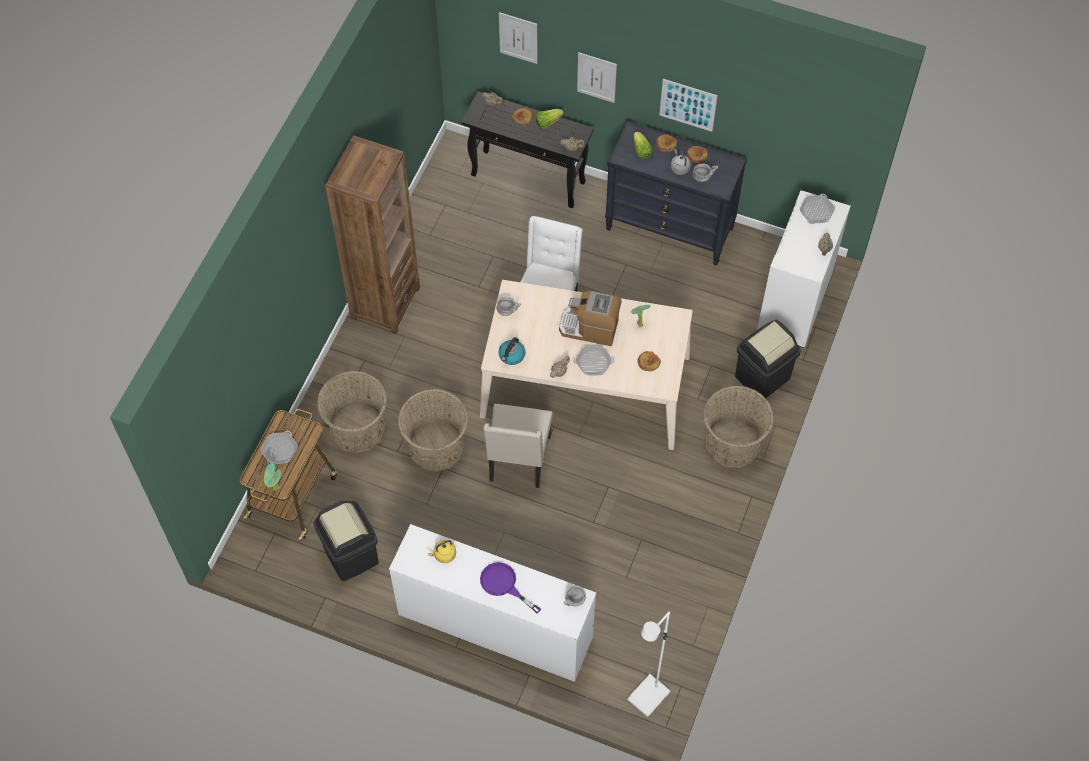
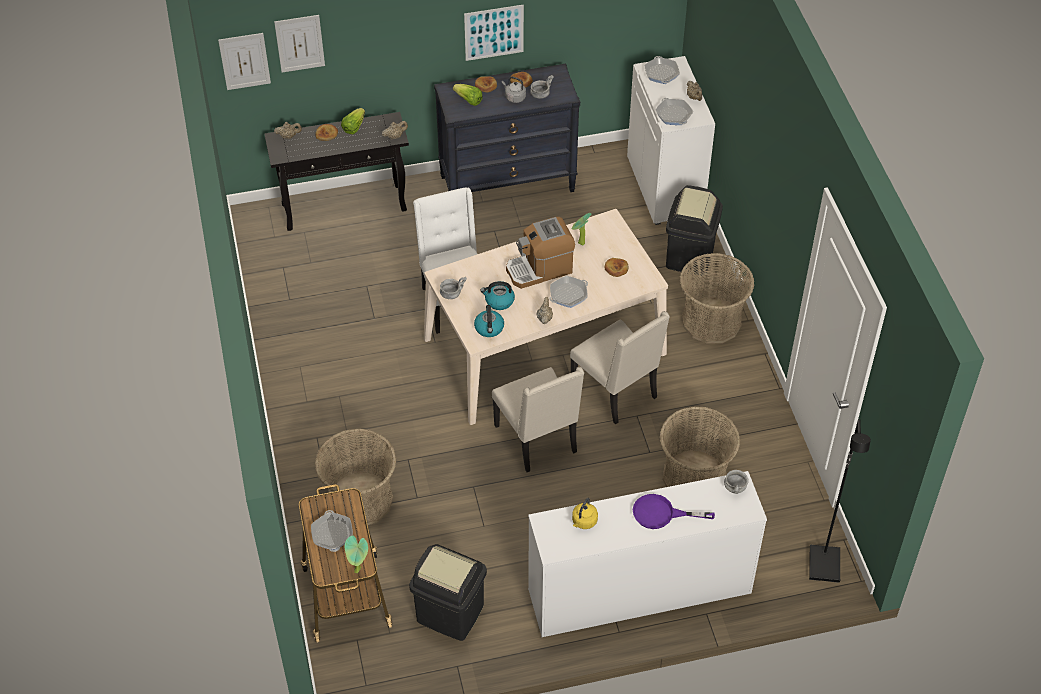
camera: 35 degrees left, 10 degrees down
(385, 302) = (295, 378): brown bookcase -> none
(436, 446) = (450, 472): basket -> basket (694, 477)
(537, 337) = (499, 301): none -> kettle
(596, 77) = (392, 49): picture -> picture (244, 61)
(608, 457) = (616, 392): none -> beige chair
(649, 697) = (825, 565): white floor lamp -> black floor lamp
(793, 255) = (673, 115): none -> frying pan

